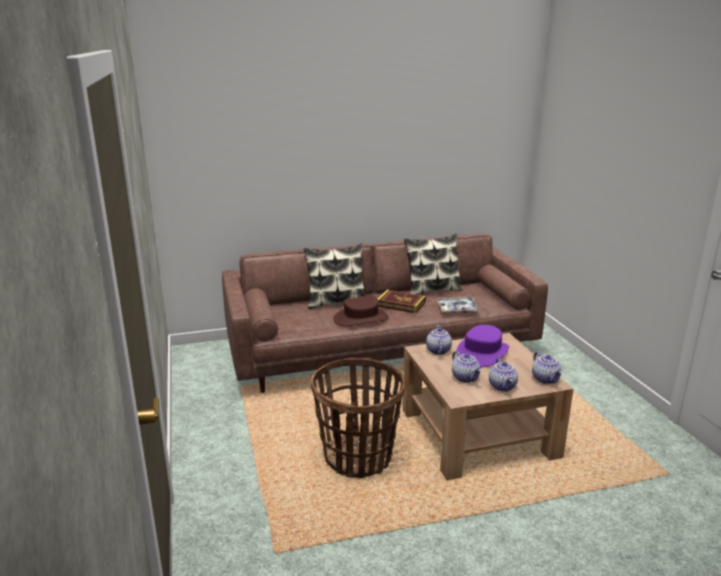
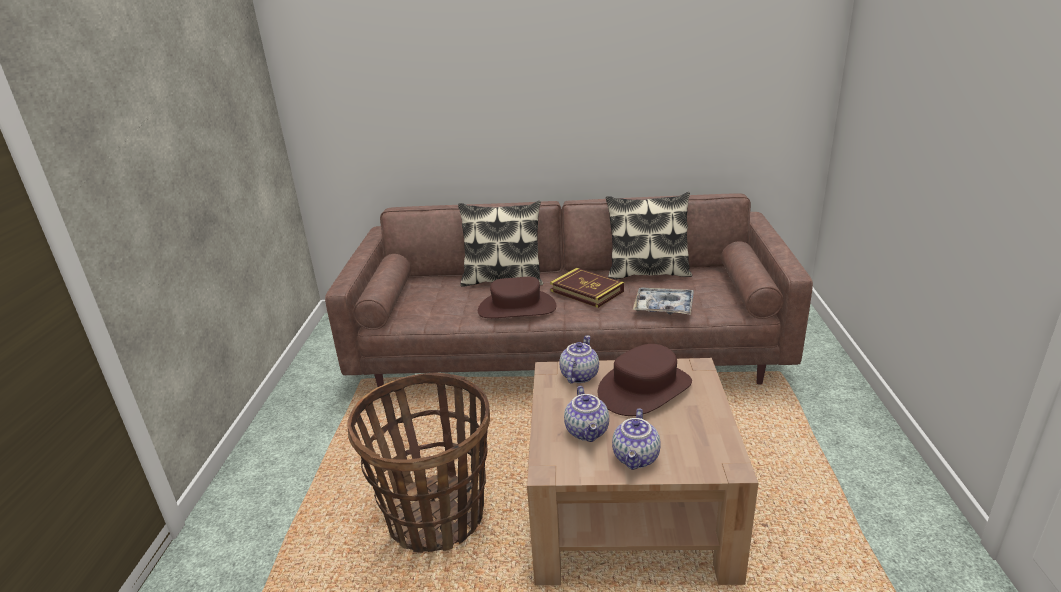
camera: 20 degrees right, 5 degrees up
(482, 353) = (644, 389): purple hat -> brown hat
(546, 379) = (719, 456): teapot -> none

